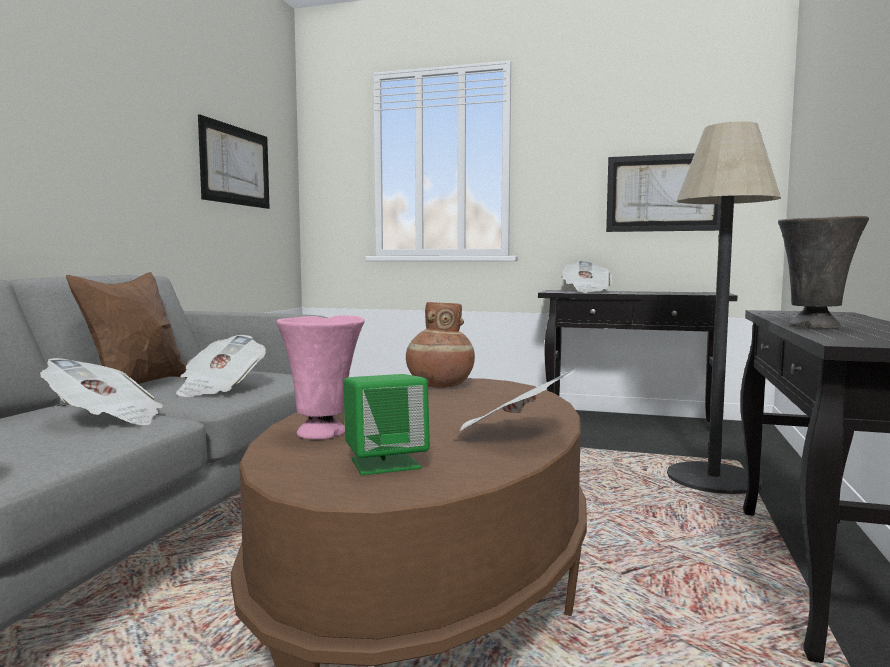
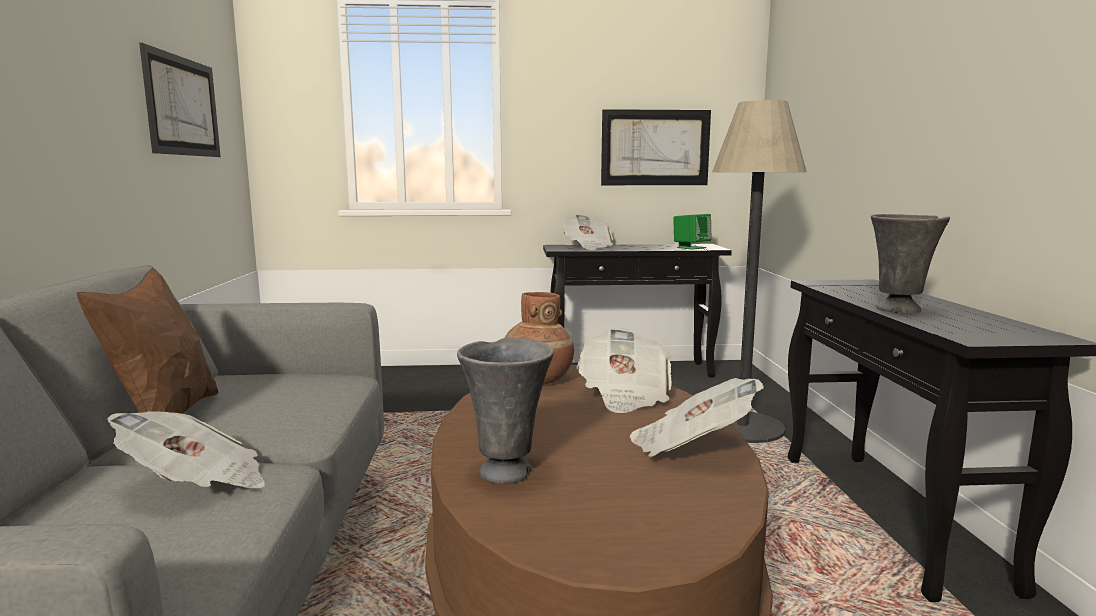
camera: 20 degrees left, 5 degrees up
(219, 389) = (283, 410): newspaper -> newspaper (624, 395)
(324, 433) = (507, 472): pink vase -> grey vase
(385, 463) = (624, 508): green speaker -> green speaker (691, 247)

